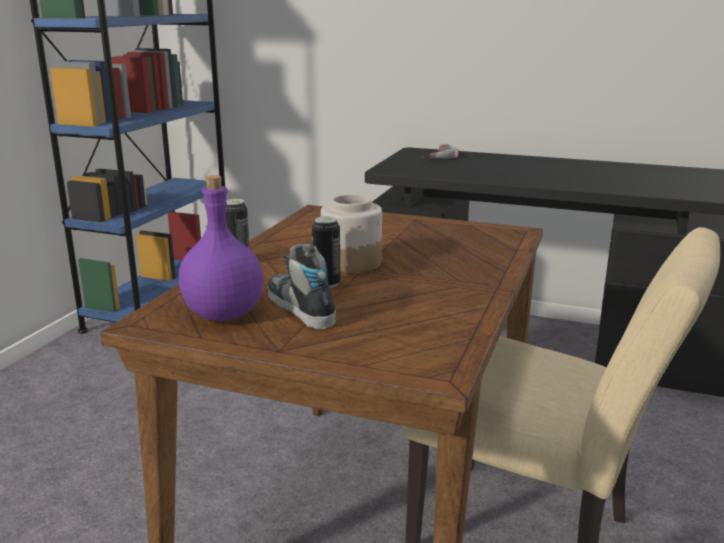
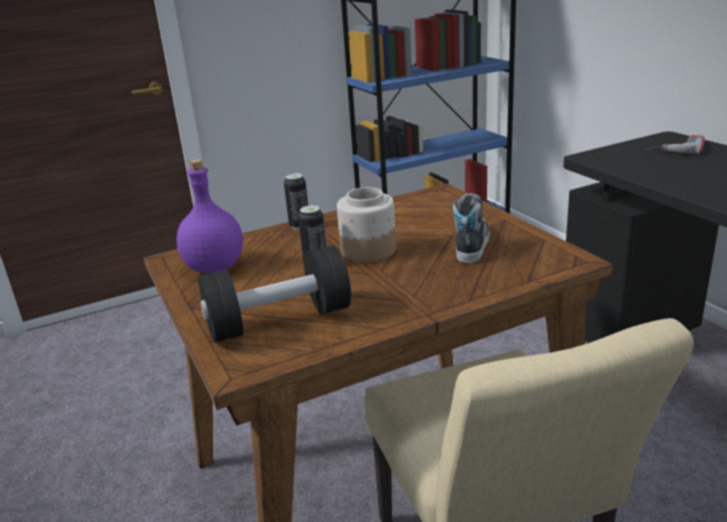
camera: 45 degrees right, 5 degrees up
(300, 308) = (262, 279): shoe -> shoe (470, 244)
(393, 330) = (279, 321): none -> black dumbbell

